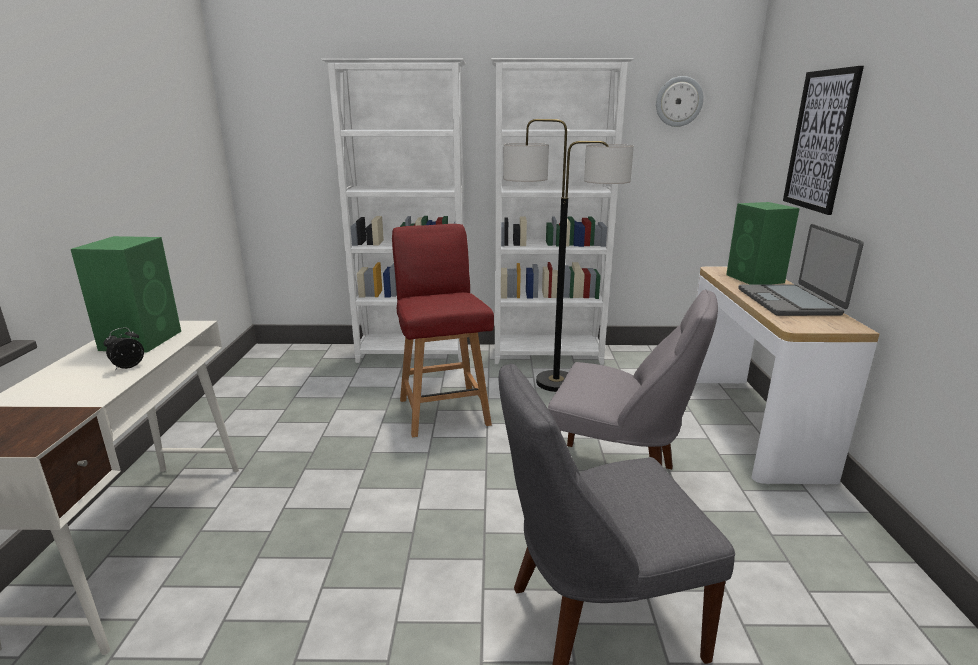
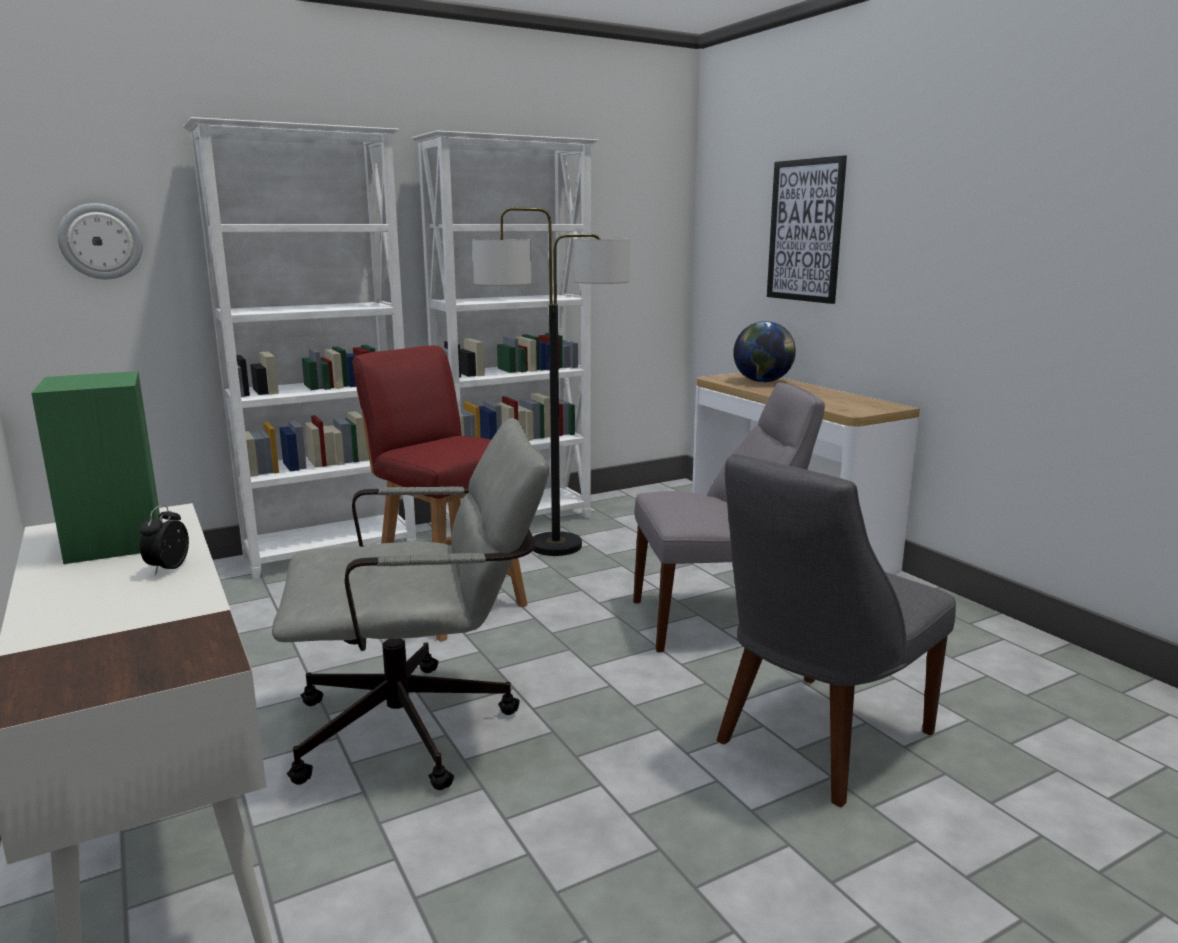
camera: 30 degrees left, 5 degrees down
(343, 497) = (423, 726): none -> grey office chair
(679, 101) = (626, 192): wall clock -> wall clock (101, 241)
(755, 279) = (763, 382): green speaker -> globe
(789, 301) = (819, 395): laptop -> none

